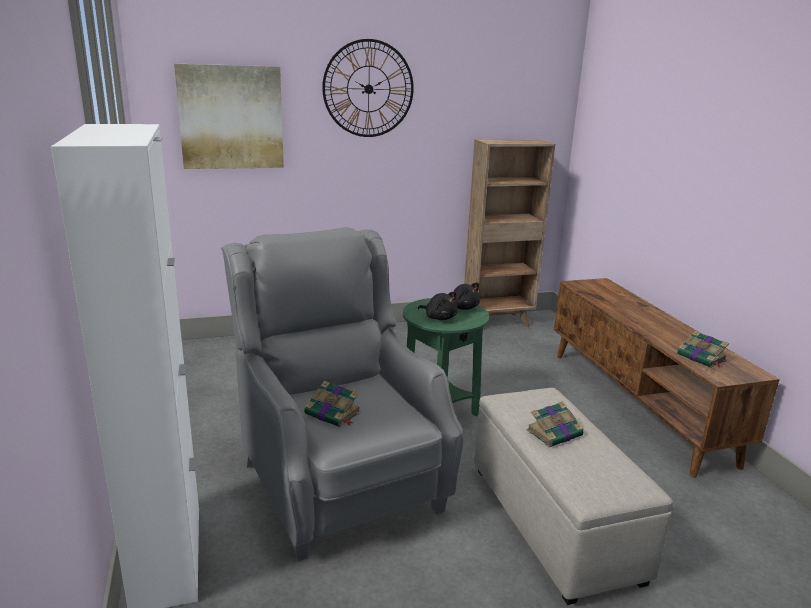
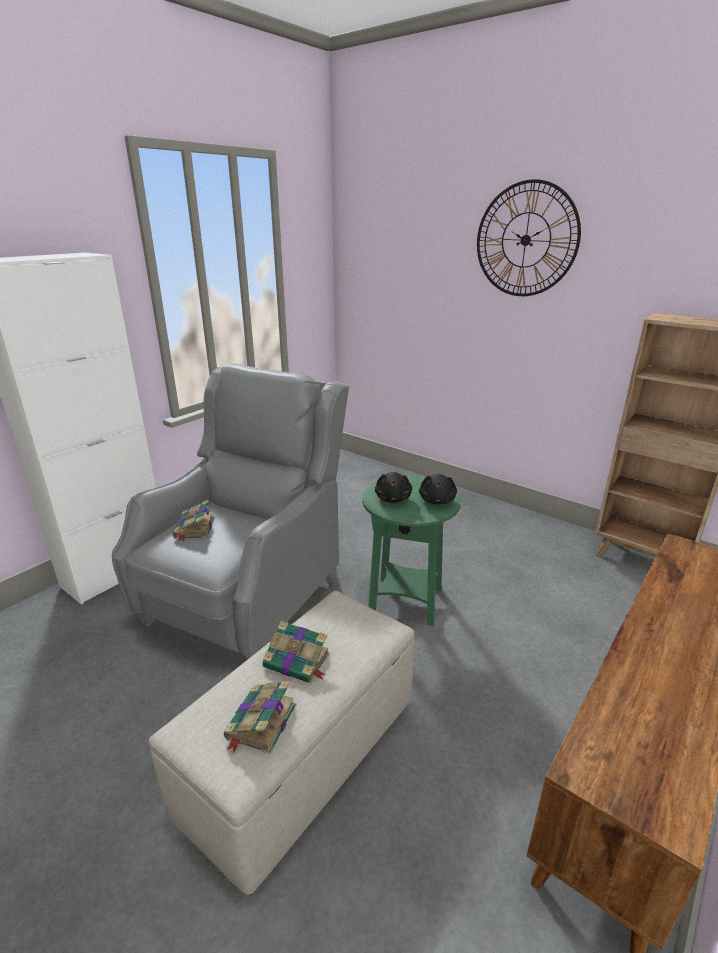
camera: 55 degrees right, 5 degrees up
(231, 117) = (397, 265): picture -> none
(702, 358) = (629, 732): book -> book (260, 723)

